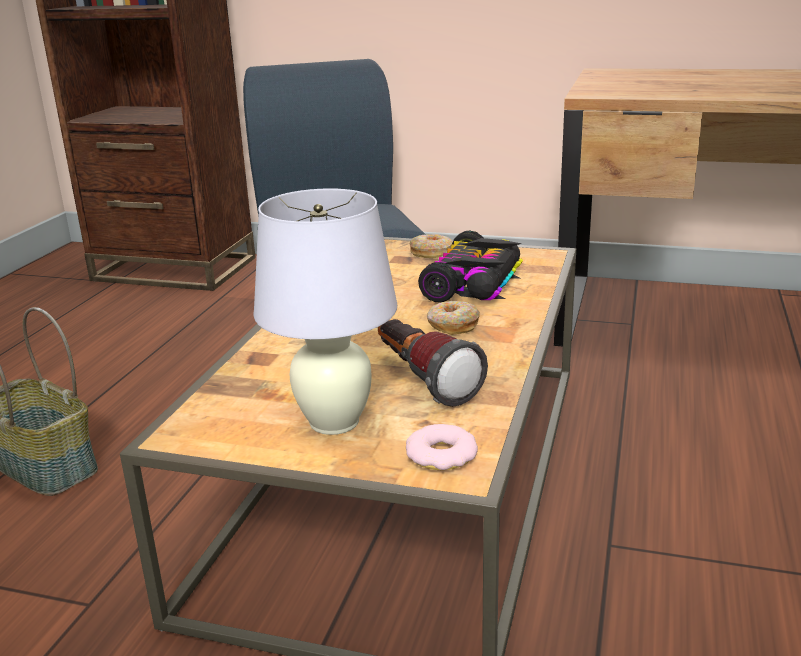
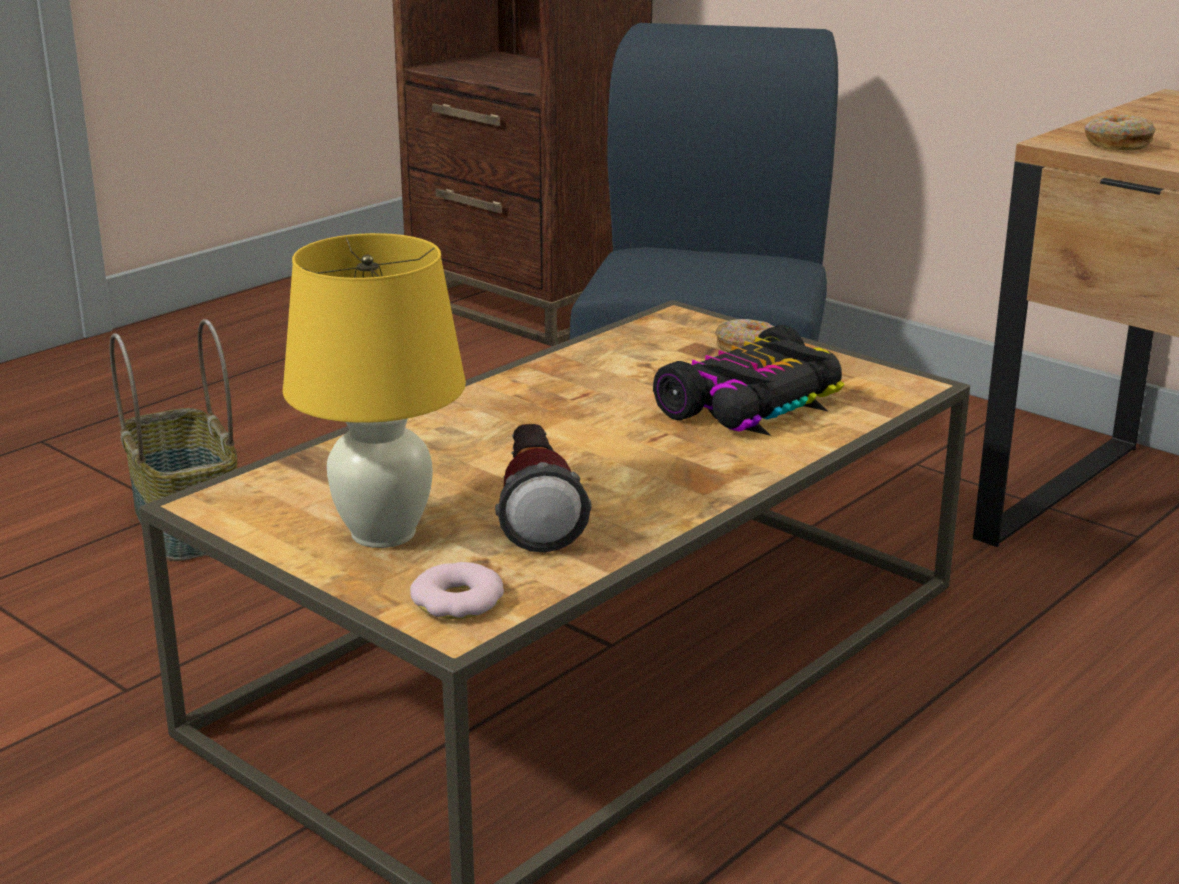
camera: 25 degrees right, 0 degrees up
(333, 422) = (382, 533): white table lamp -> yellow table lamp
(452, 325) = (655, 454): donut -> donut (1116, 144)

